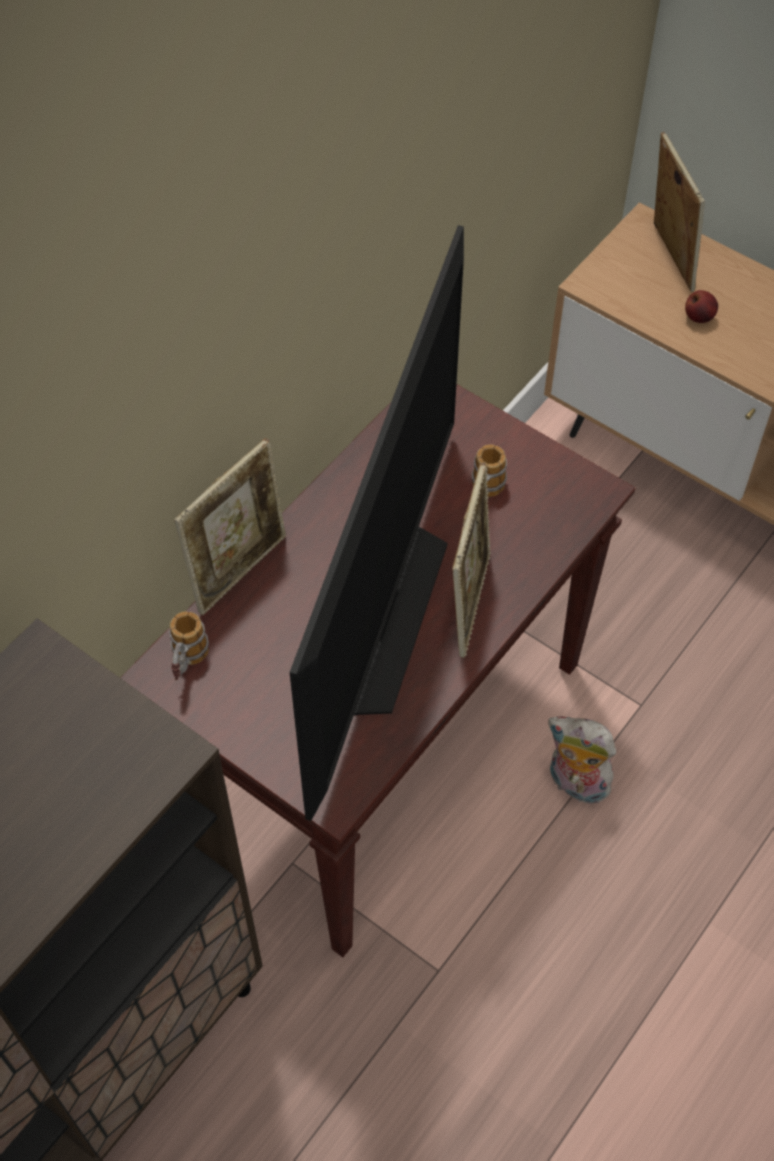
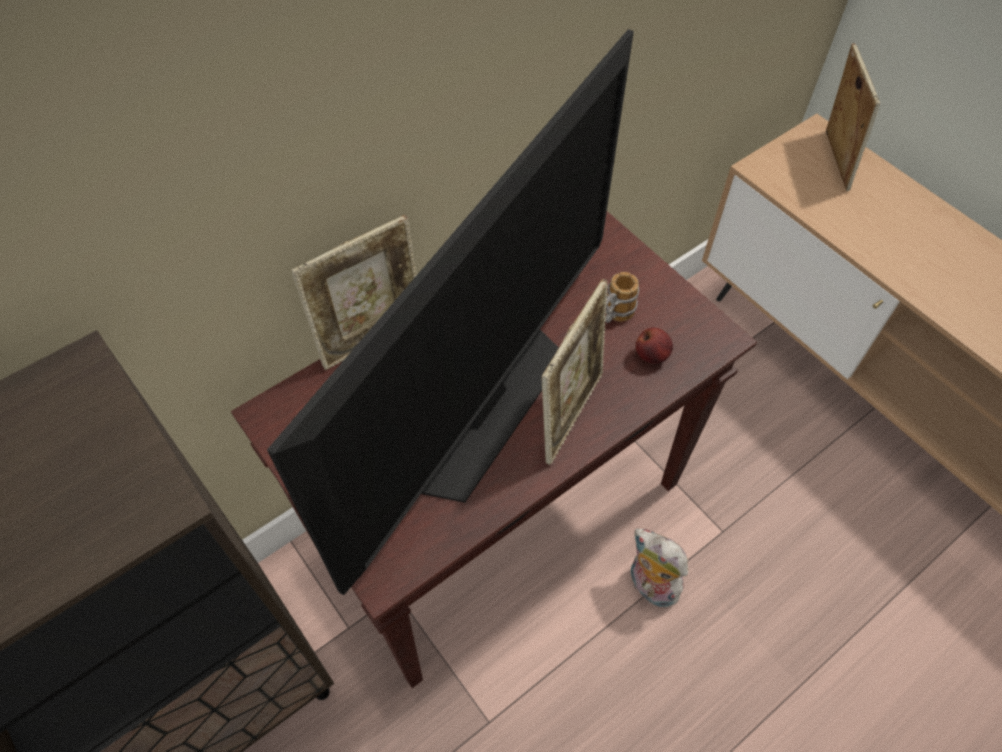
camera: 15 degrees right, 0 degrees up
(187, 664) = (296, 411): mug -> none
(699, 317) = (848, 213): apple -> apple (651, 355)

